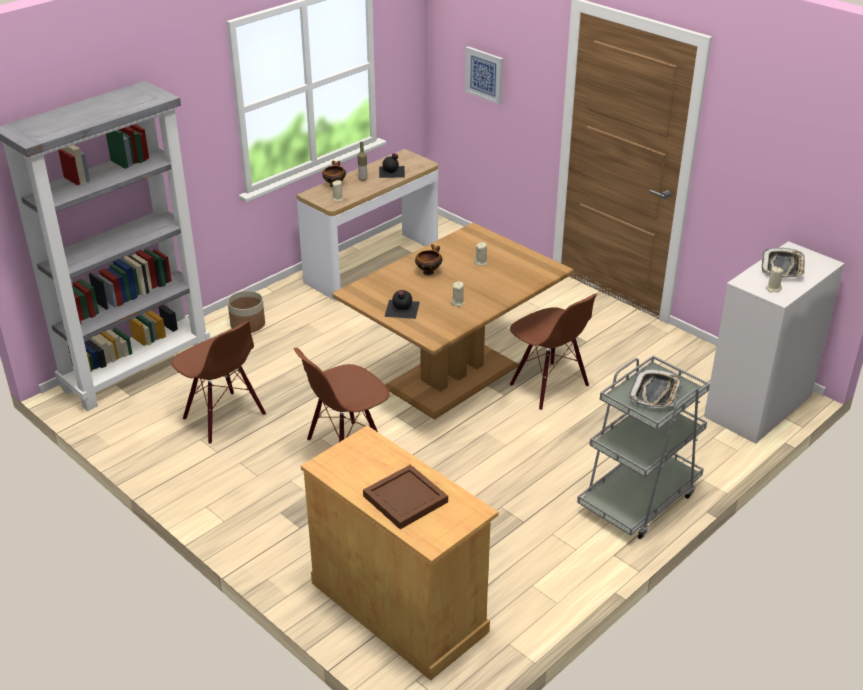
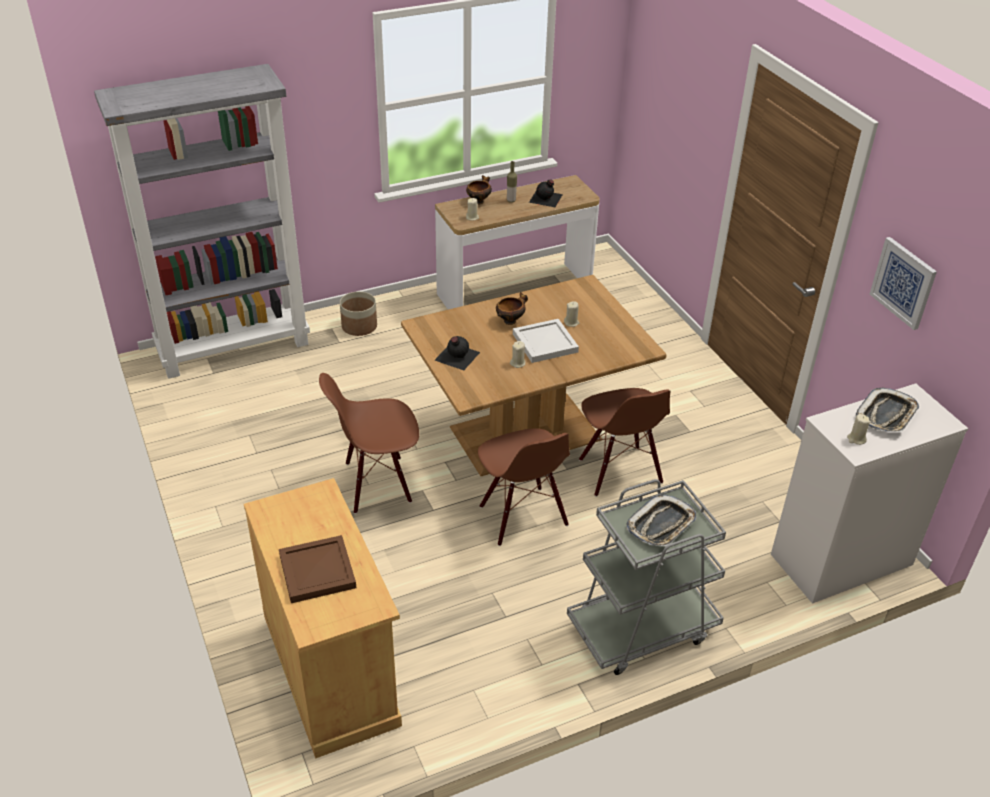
camera: 20 degrees right, 5 degrees up
(223, 417) = (282, 418): brown chair -> brown chair (522, 516)
(469, 282) = (545, 342): none -> white tray
(484, 75) = (667, 111): picture -> picture (903, 282)

